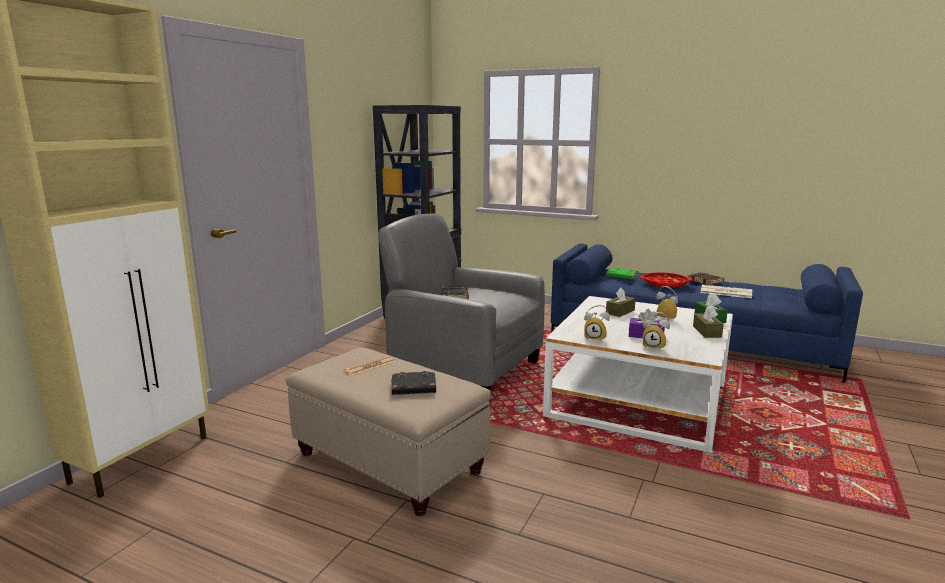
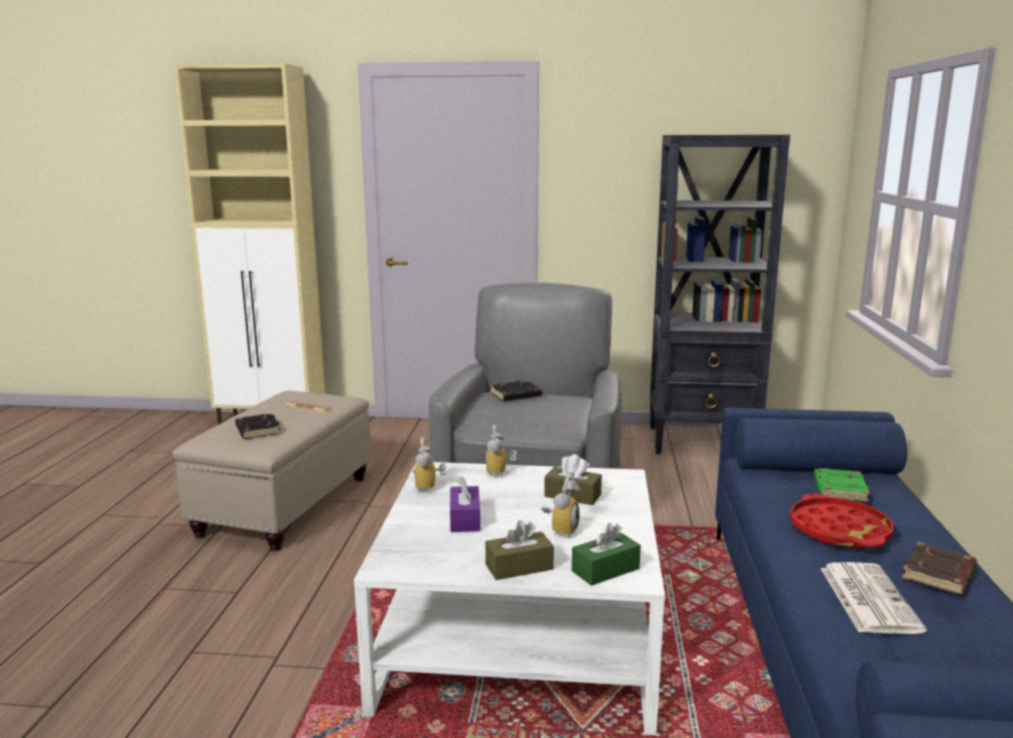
camera: 70 degrees right, 0 degrees up
(654, 347) = (415, 527): alarm clock -> alarm clock (500, 473)

